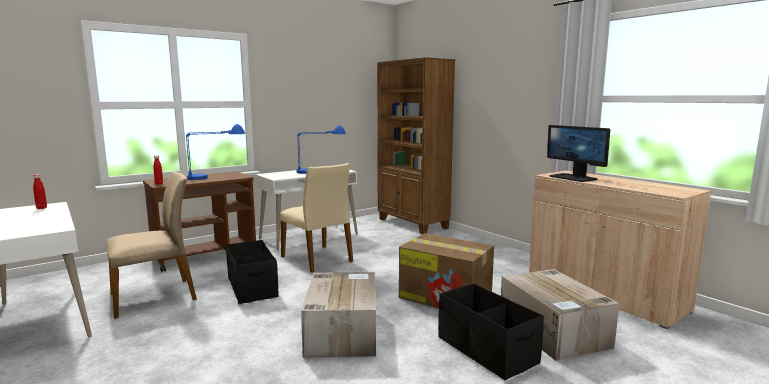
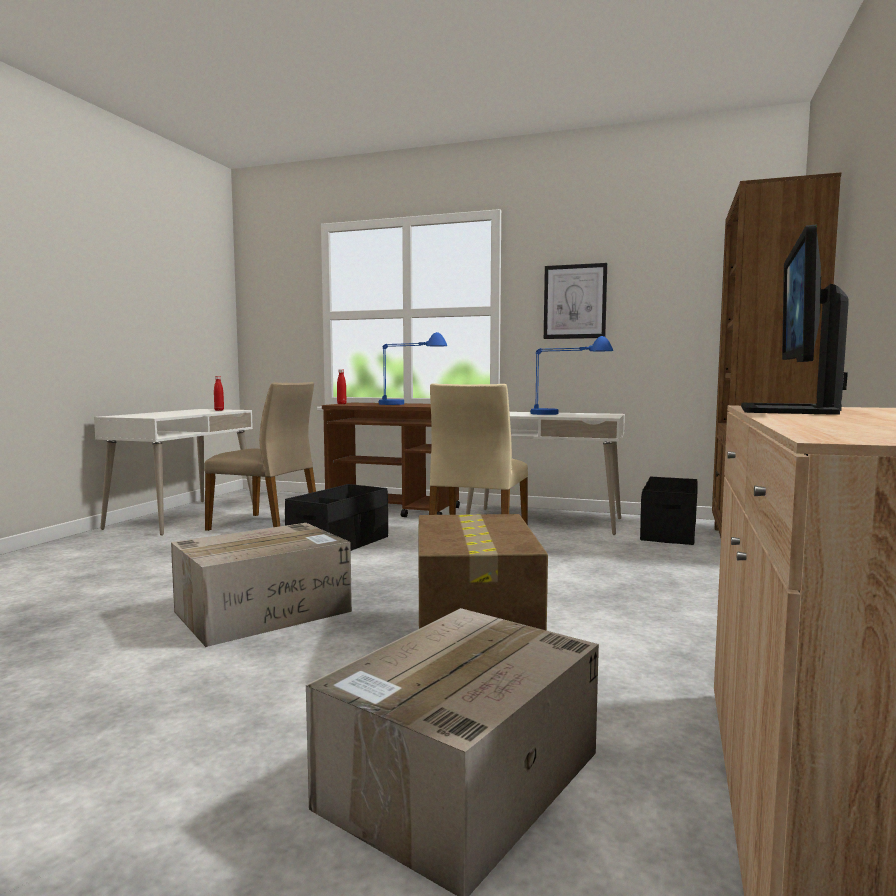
camera: 55 degrees right, 5 degrees down
(296, 99) = (575, 301): none -> picture
(486, 350) = (293, 721): black storage box -> black storage box (668, 532)

